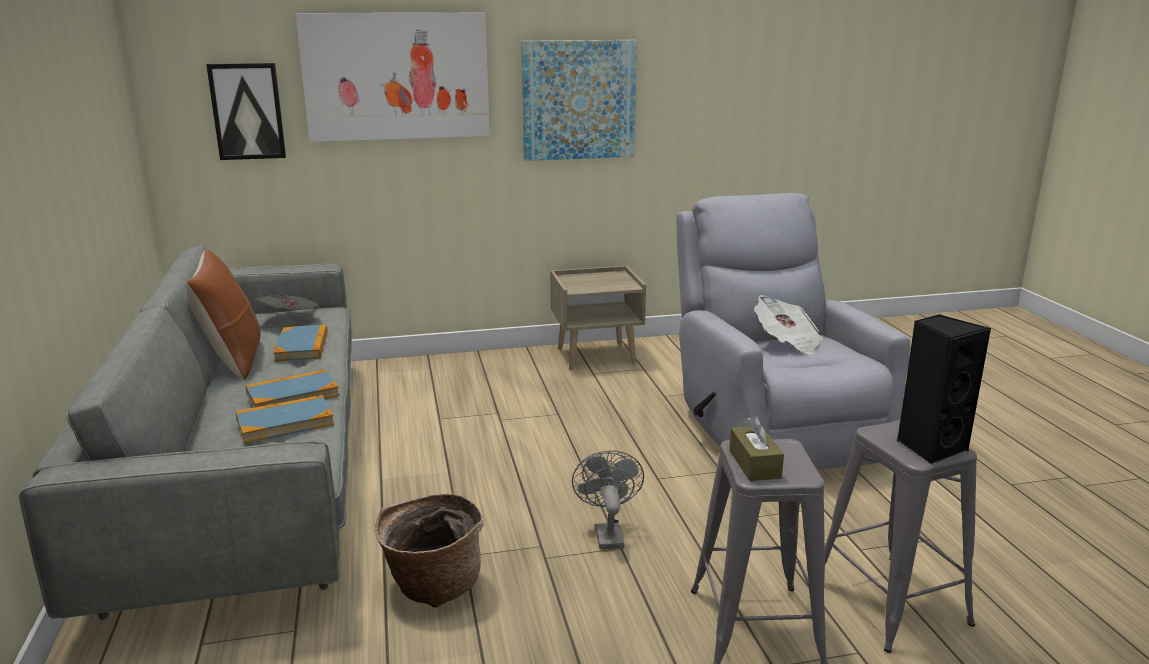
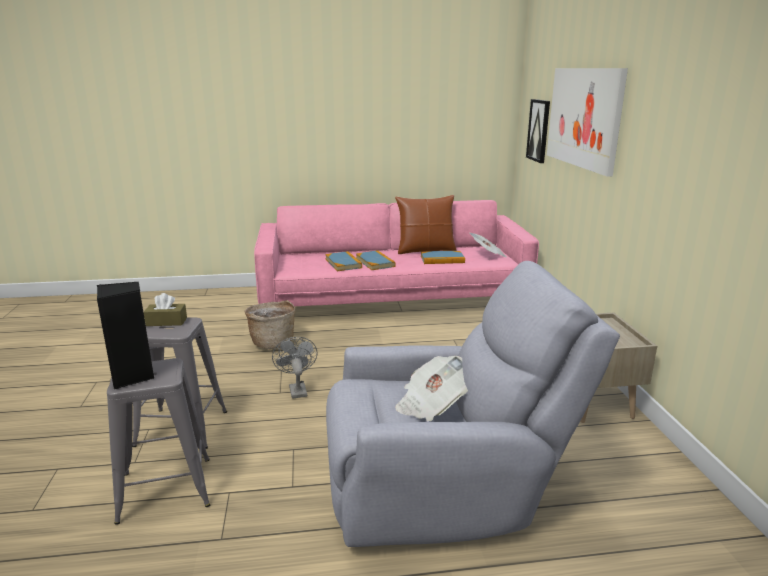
camera: 95 degrees right, 0 degrees up
(250, 470) = (392, 299): grey sofa -> pink sofa
(578, 100) = (665, 160): picture -> none
(607, 533) = (297, 389): grey fan -> grey fan turned 105 degrees counterclockwise

